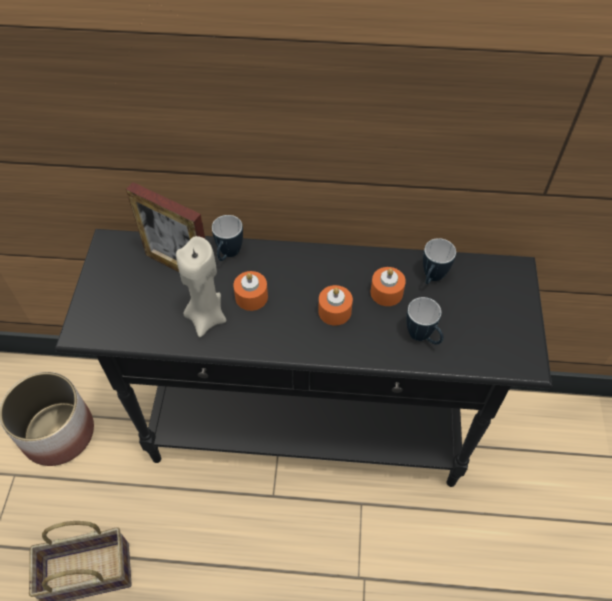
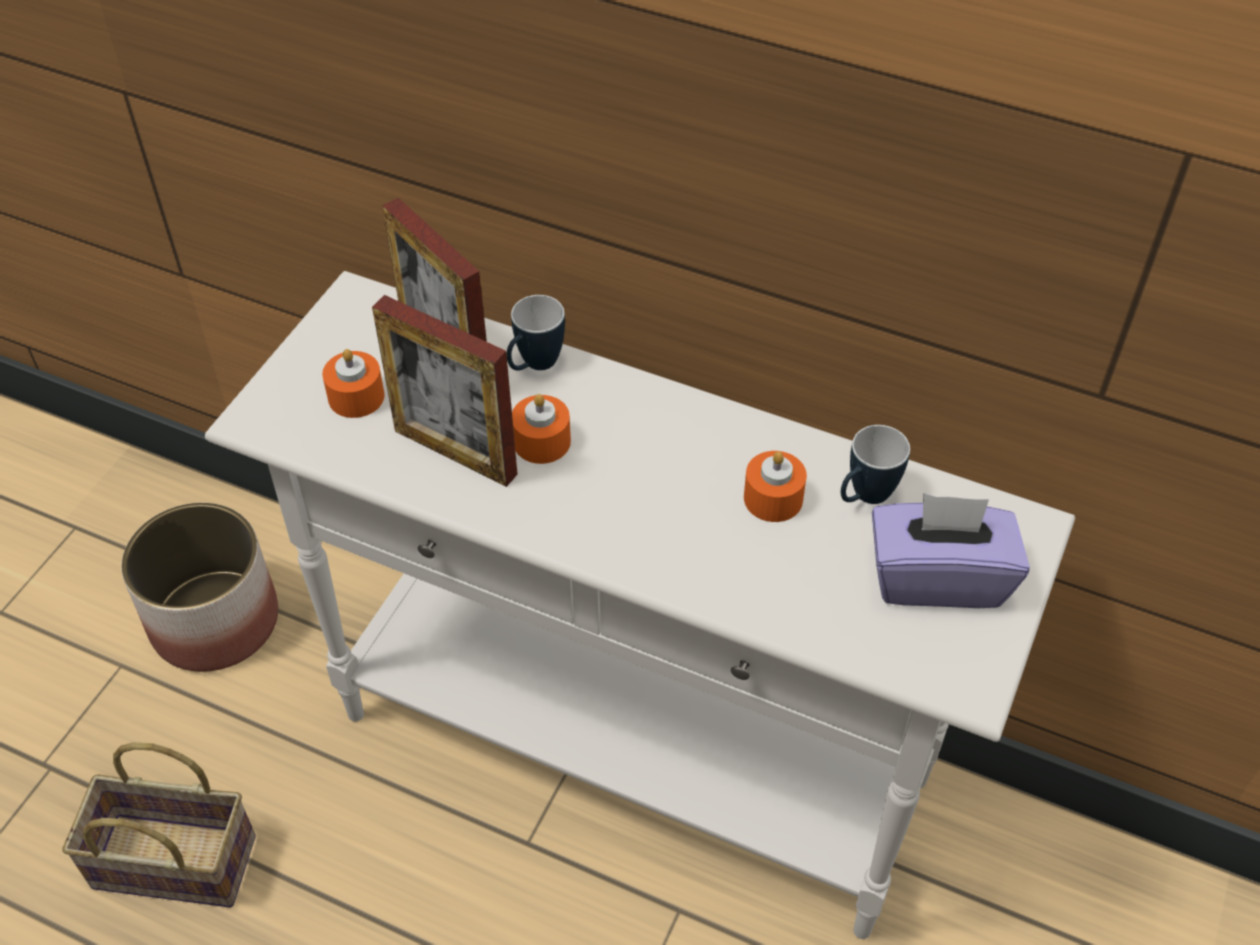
camera: 20 degrees right, 5 degrees down
(206, 317) = (455, 452): beige candle -> picture frame
(307, 429) = (633, 750): black console table -> white console table
(334, 311) = (669, 503): orange candle -> orange candle (356, 397)
(423, 337) = (802, 588): mug -> none
(486, 310) = (937, 577): none -> purple tissue box

